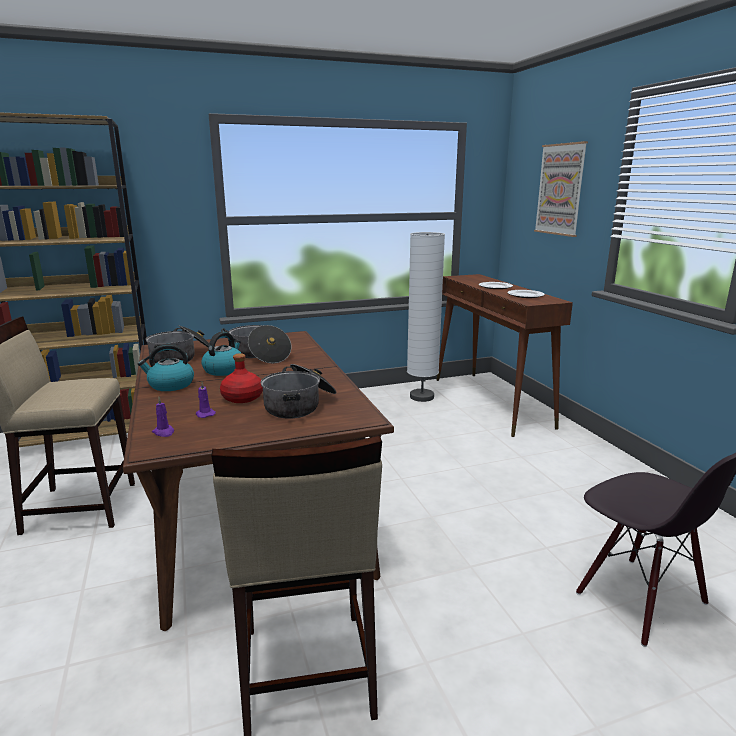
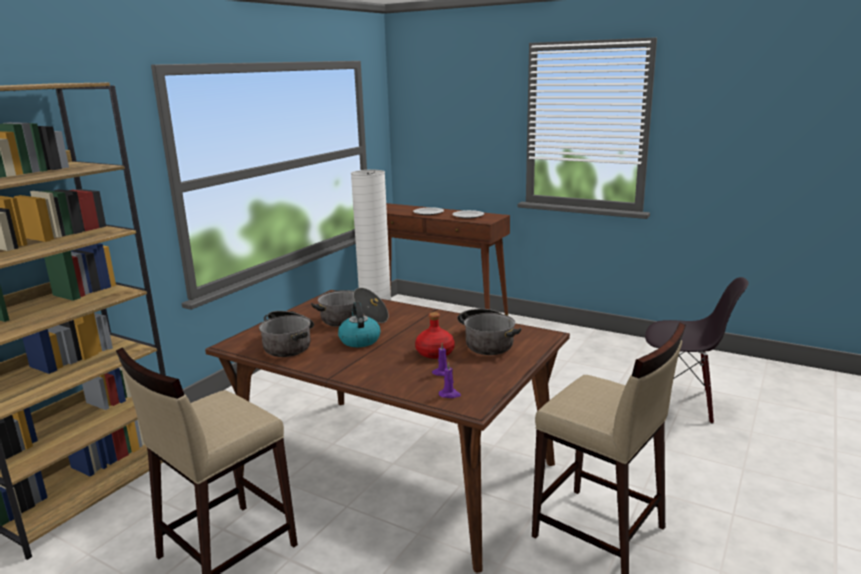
camera: 40 degrees left, 0 degrees up
(170, 385) = (350, 366): kettle -> none
(560, 189) = (463, 121): picture -> none

